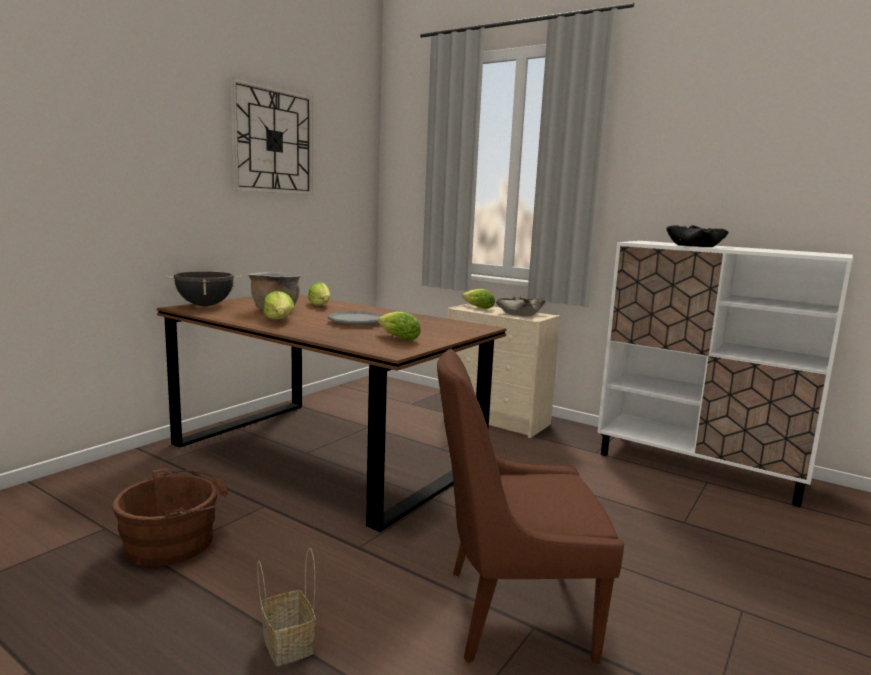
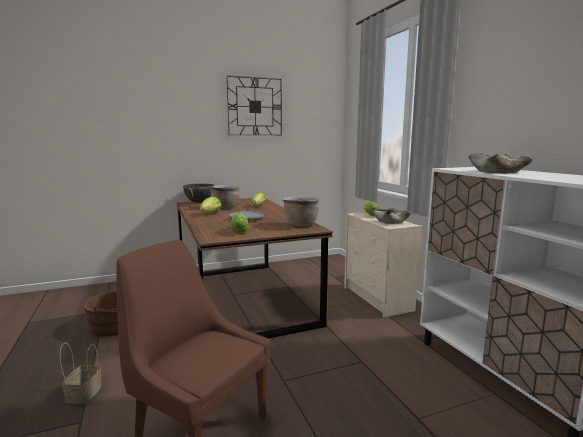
camera: 35 degrees right, 0 degrees up
(450, 324) = (300, 224): none -> brown cooking pot
(695, 246) = (498, 172): black bowl -> beige bowl

